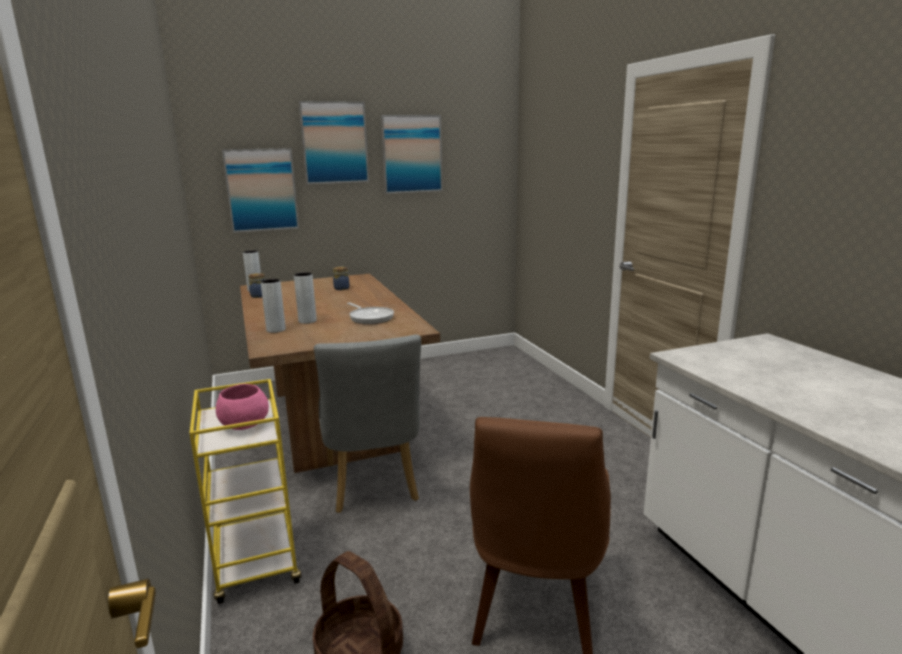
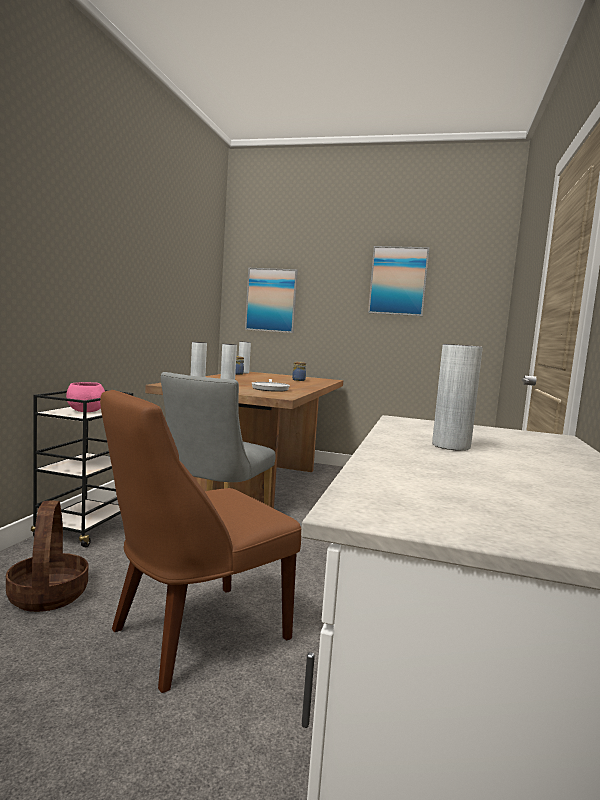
camera: 35 degrees right, 10 degrees down
(257, 562) = (85, 529): yellow cart -> black cart
(334, 143) = (332, 267): picture -> none
(788, 383) = (451, 446): none -> grey vase

